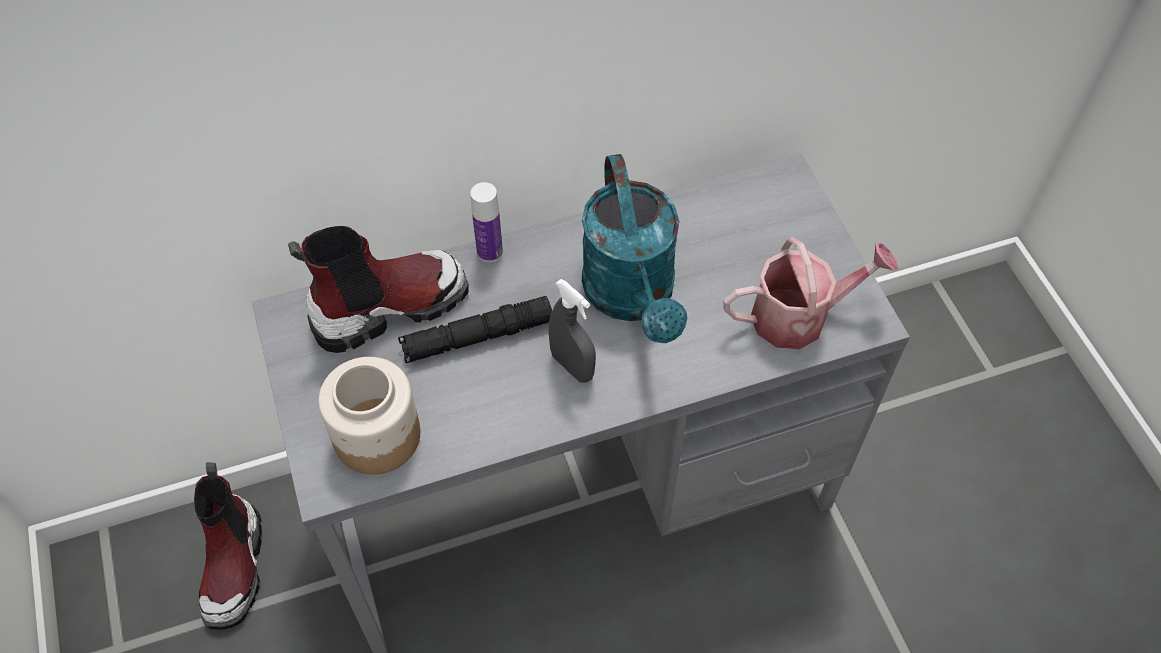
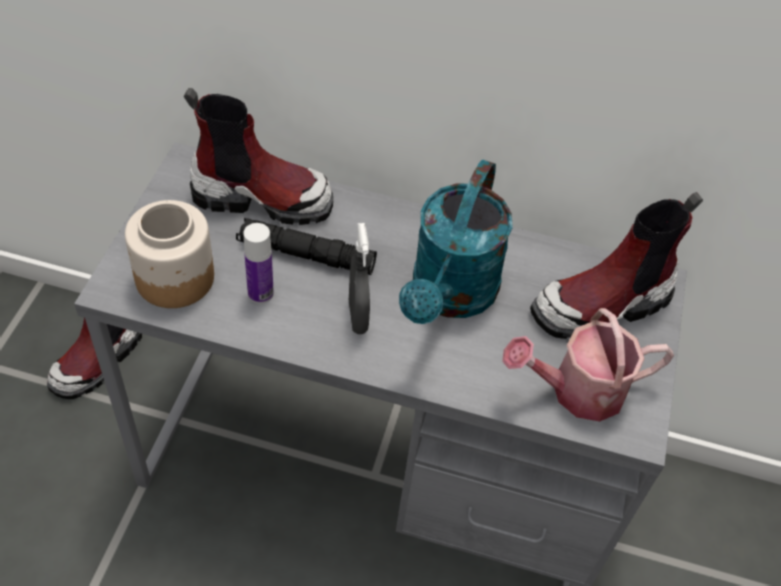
camera: 30 degrees right, 5 degrees down
(490, 252) = (368, 202): bottle -> bottle (260, 293)
(761, 227) = (602, 305): none -> boot
(799, 316) = (577, 390): watering can -> watering can turned 150 degrees clockwise

